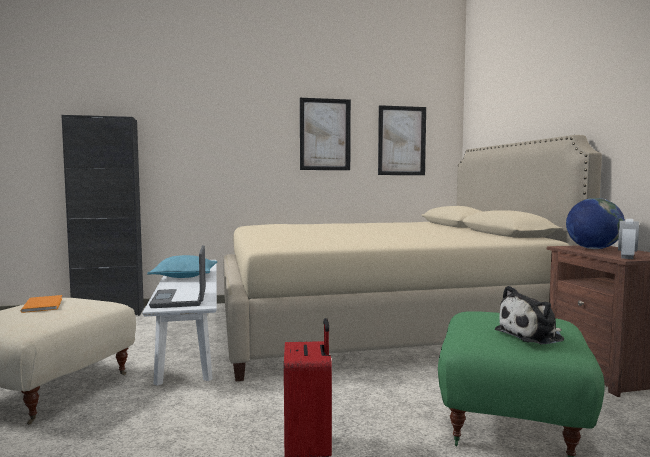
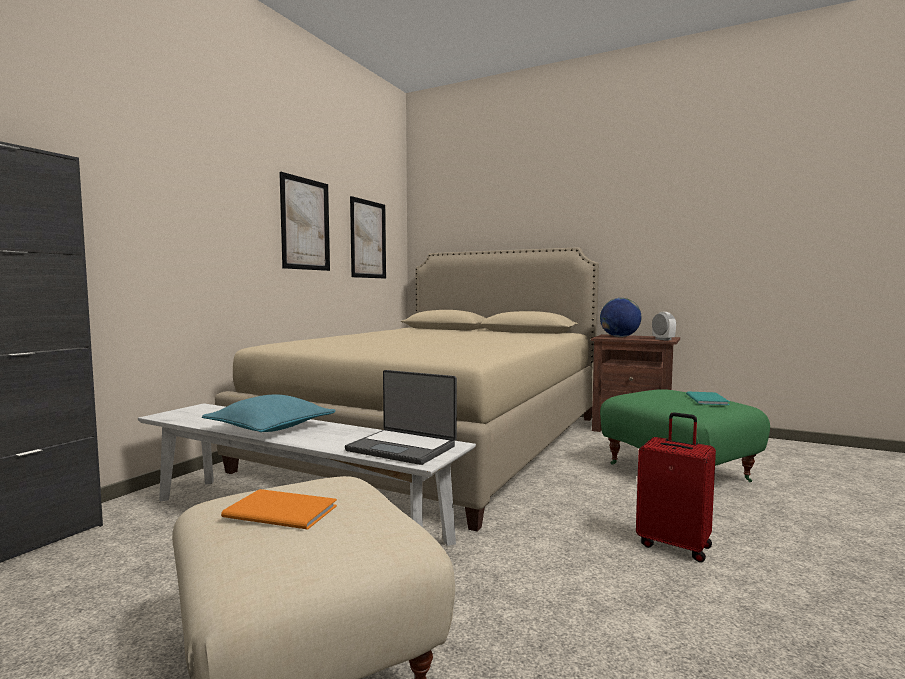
camera: 50 degrees left, 0 degrees up
(532, 335) = (708, 399): plush toy -> turquoise book

